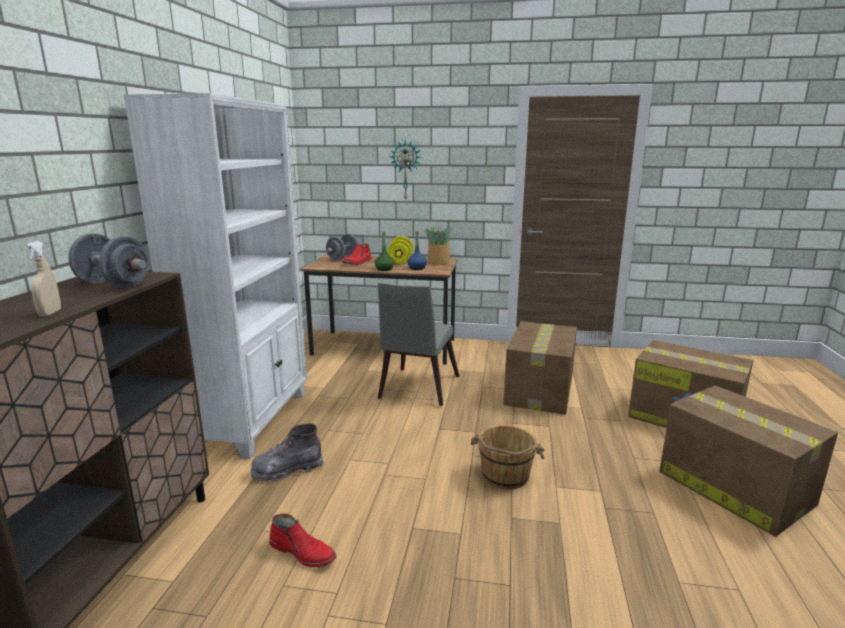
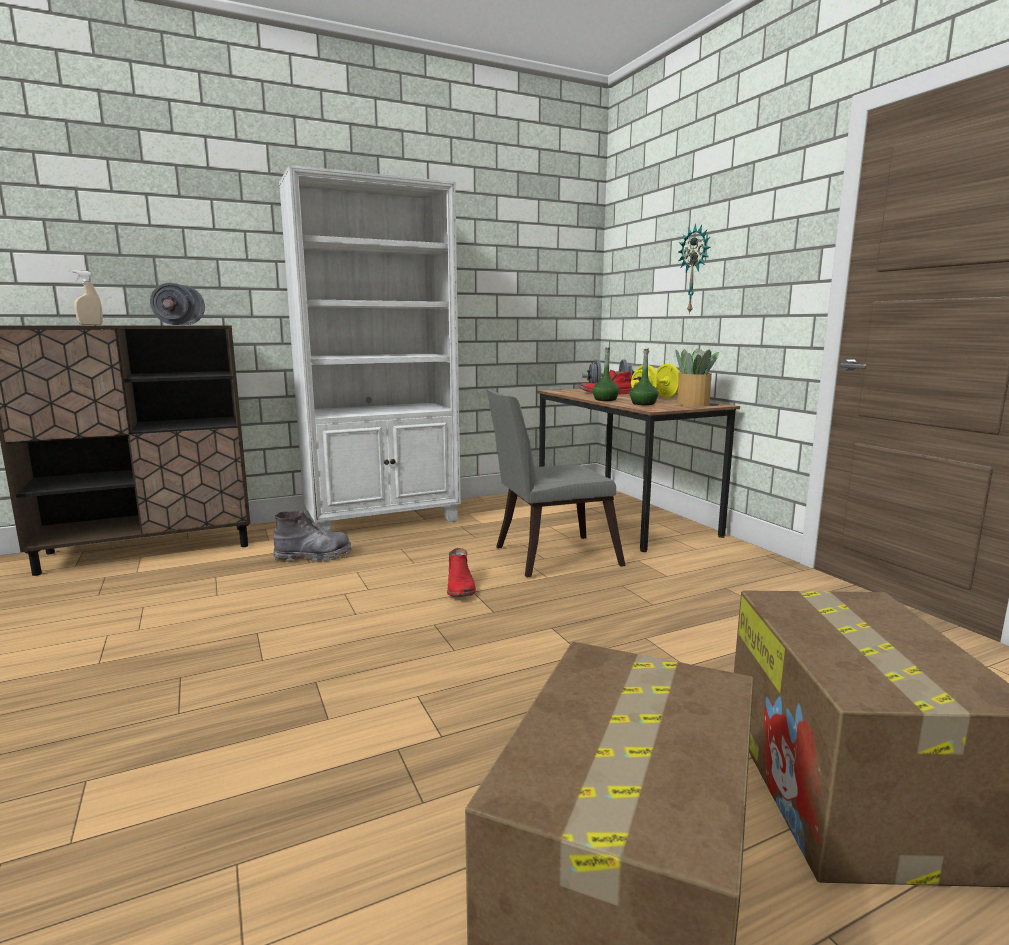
camera: 55 degrees right, 5 degrees down
(287, 470) = (313, 556): grey boot -> grey boot turned 135 degrees clockwise
(303, 552) = (192, 599): red boot -> red boot (460, 587)
(417, 268) = (643, 404): blue bottle -> green bottle
(505, 476) = (408, 655): brown bucket -> none
(539, 391) = (679, 623): cardboard box -> none

